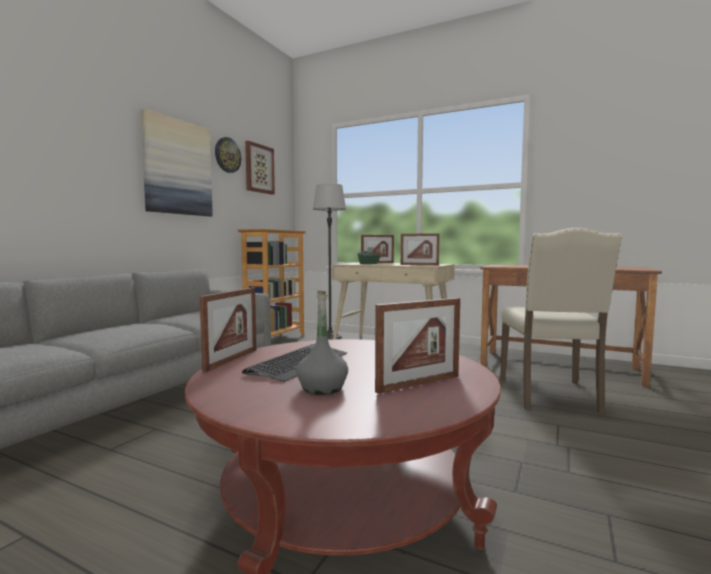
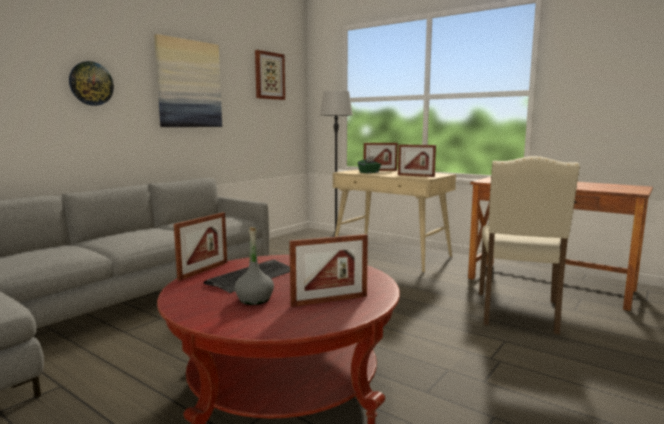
camera: 10 degrees right, 5 degrees up
(227, 155) = (237, 66): wall clock -> wall clock (91, 83)
(275, 339) = (283, 241): bookcase -> none

